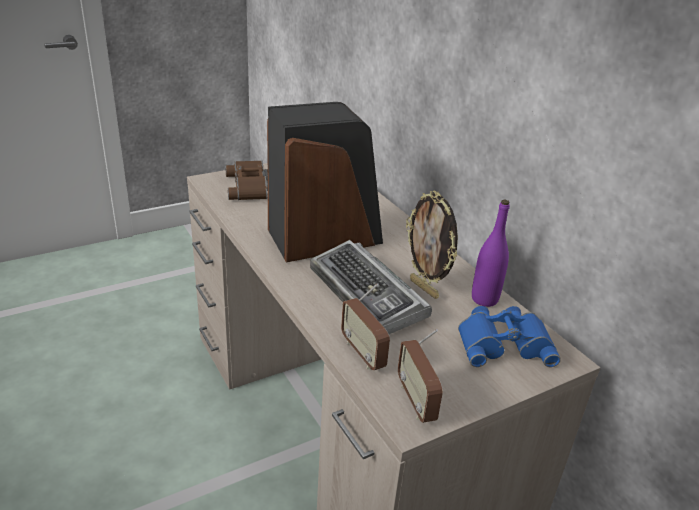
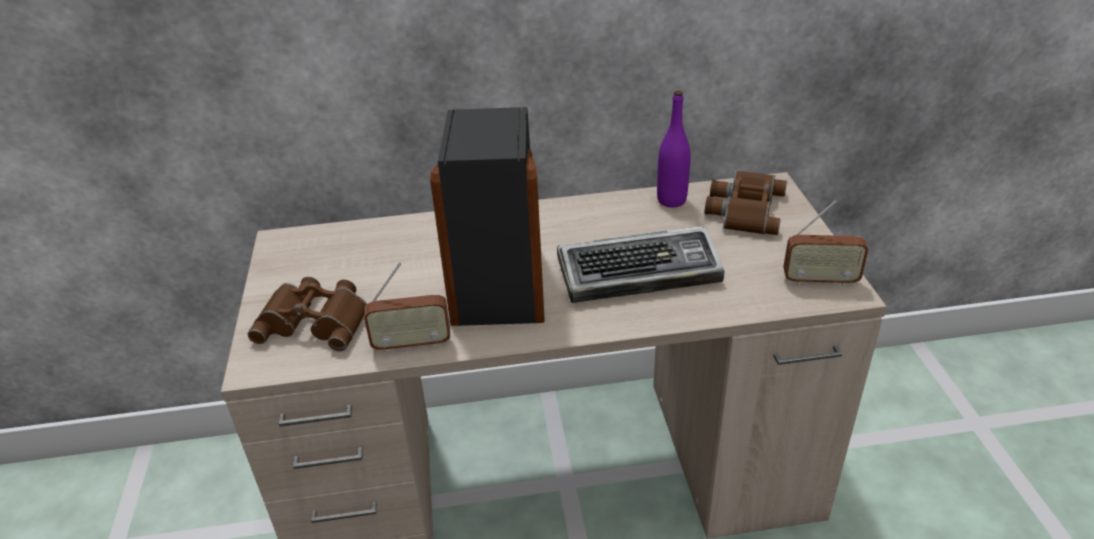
camera: 65 degrees left, 5 degrees up
(363, 353) = (742, 298): radio -> radio (412, 344)
(425, 288) = (640, 231): picture frame -> none
(503, 342) = (743, 209): blue binoculars -> brown binoculars

